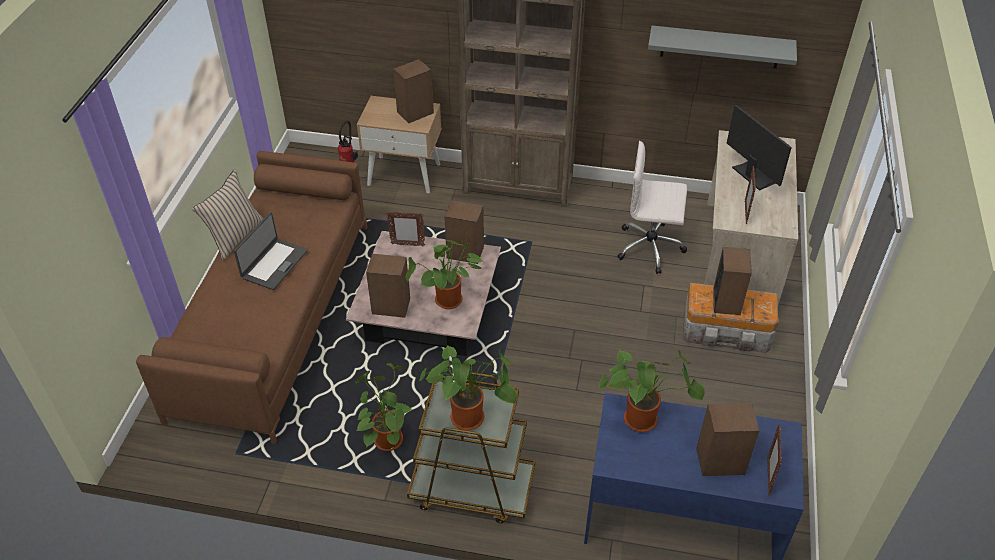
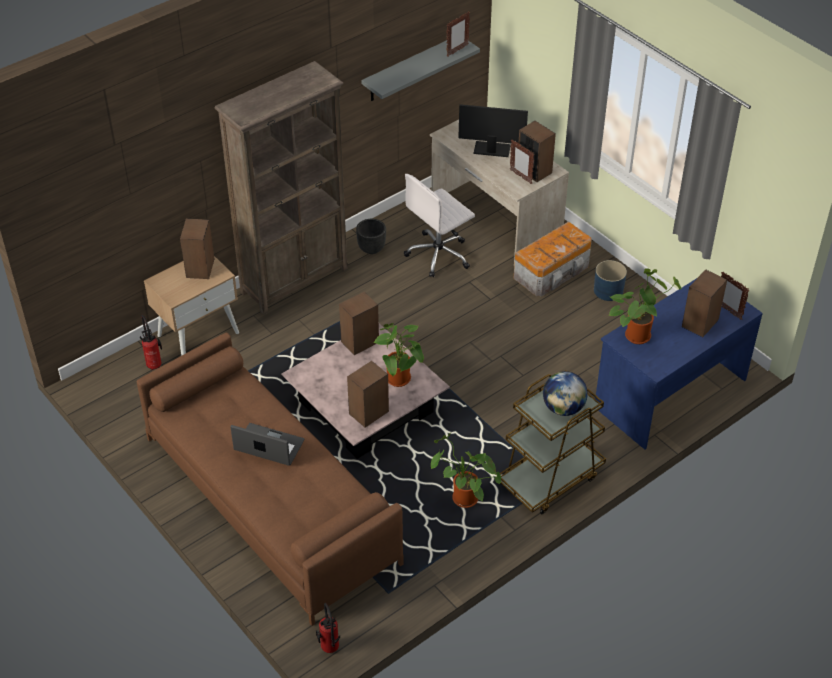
camera: 50 degrees left, 0 degrees up
(144, 453) = (329, 650): none -> fire extinguisher
(235, 236) = (206, 454): beige pillow -> none
(274, 264) = (268, 446): laptop -> laptop turned 45 degrees counterclockwise
(407, 245) = (314, 368): picture frame -> picture frame (457, 51)
(471, 417) = (563, 408): potted plant -> globe
(606, 205) = (372, 248): none -> black planter
(727, 301) = (551, 247): speaker -> speaker (534, 170)
(755, 386) = (608, 290): none -> blue planter

